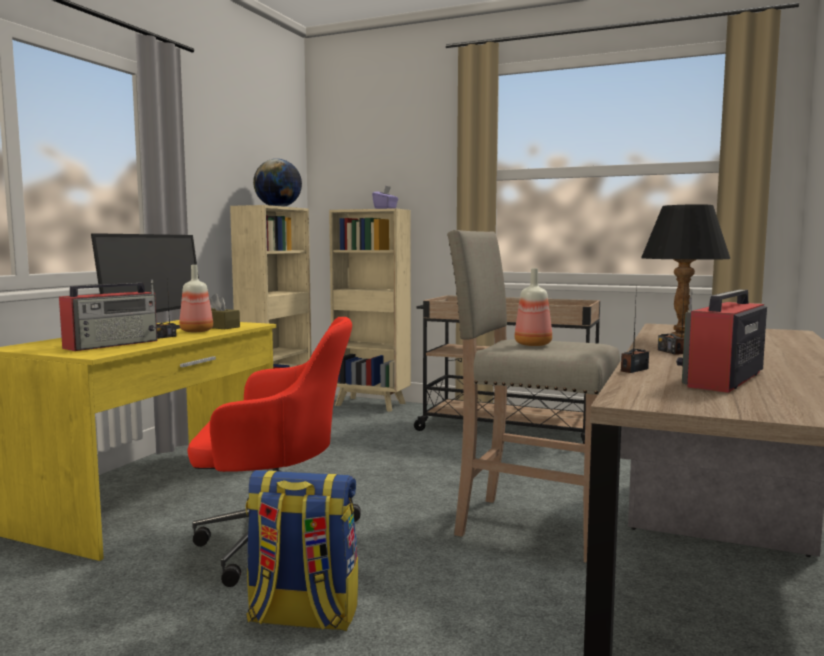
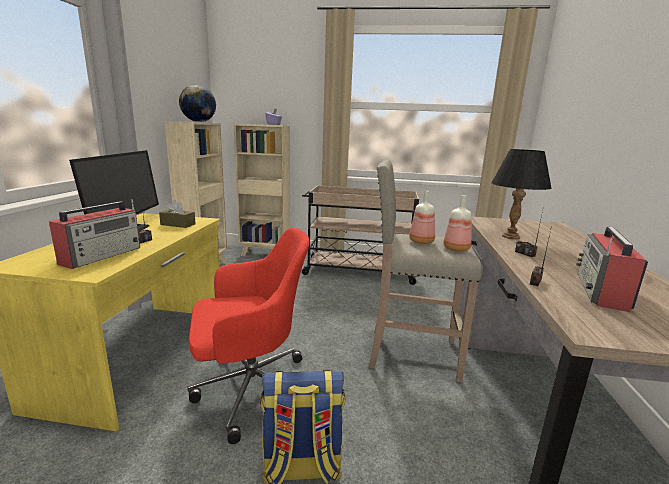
camera: 15 degrees left, 10 degrees up
(197, 331) = (165, 231): bottle -> bottle (457, 249)

